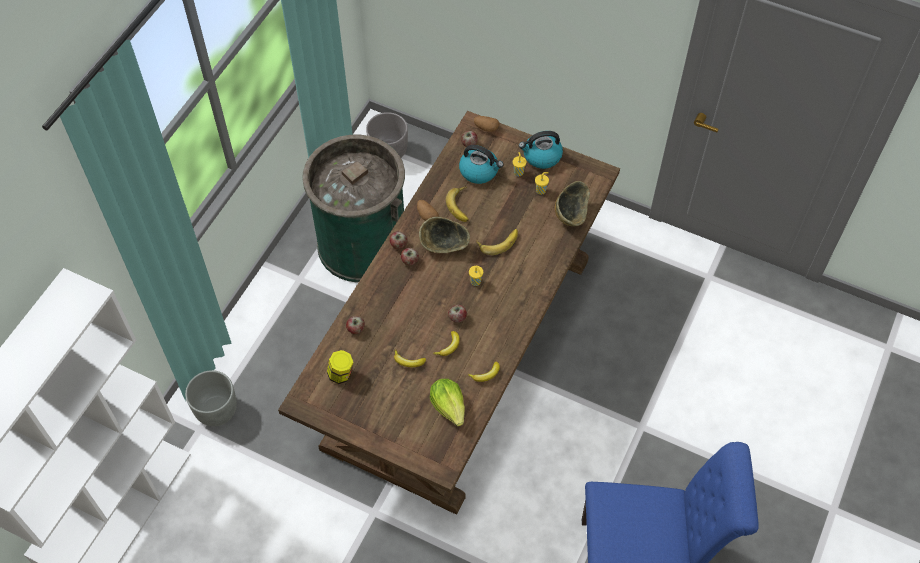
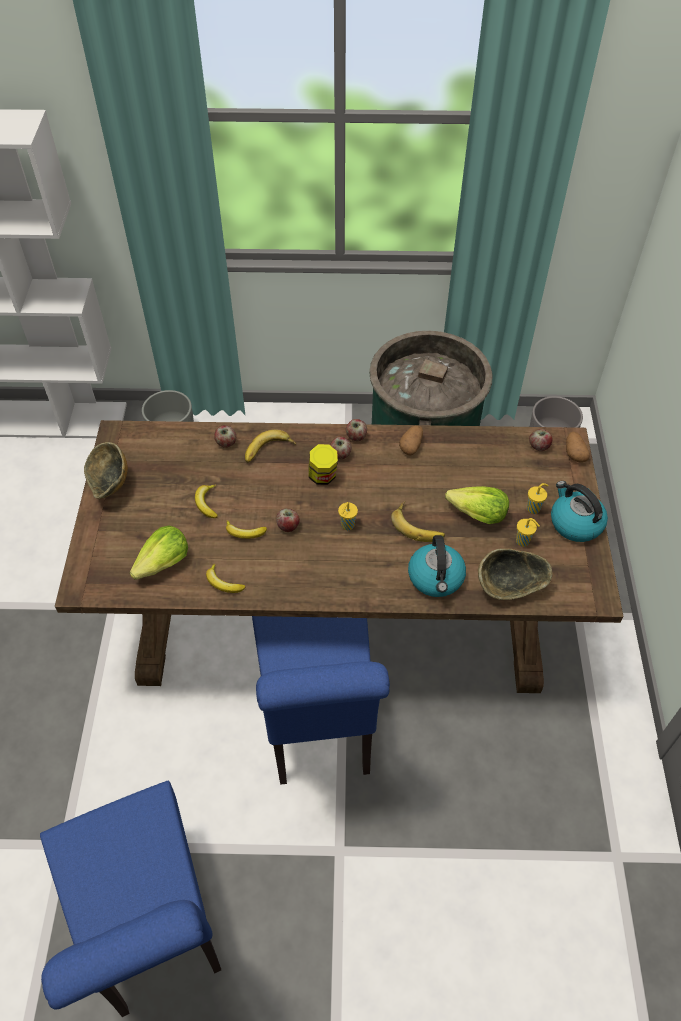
camera: 65 degrees right, 5 degrees down
(341, 374) = (164, 452): jar -> jar (323, 477)
(444, 245) = (380, 477): bowl -> bowl (110, 486)
(462, 206) = (446, 472): banana -> banana (269, 451)
(479, 171) = (507, 470): kettle -> kettle (436, 578)
(507, 205) = (477, 515): none -> lettuce
(548, 403) = (319, 725): none -> blue chair

